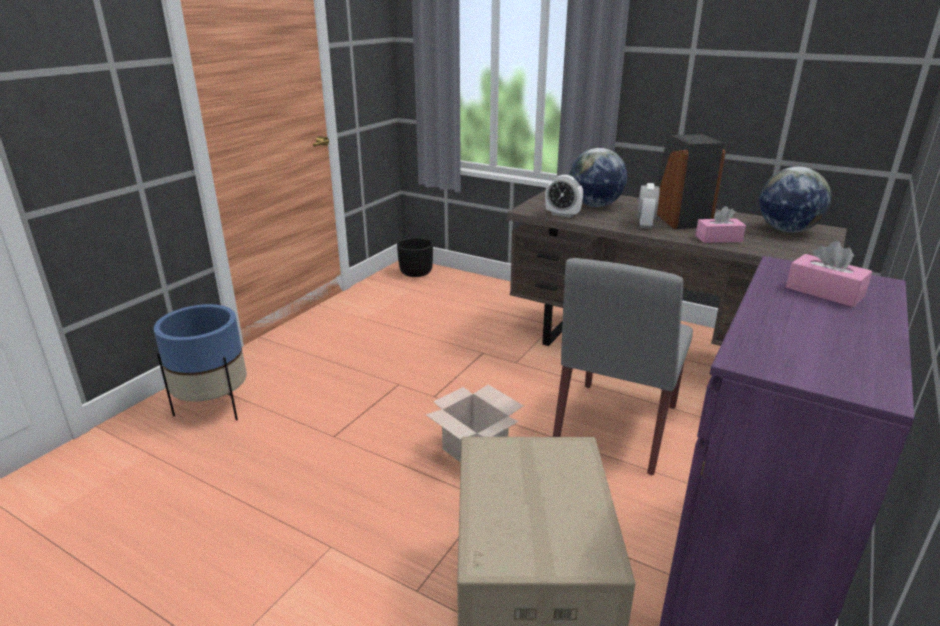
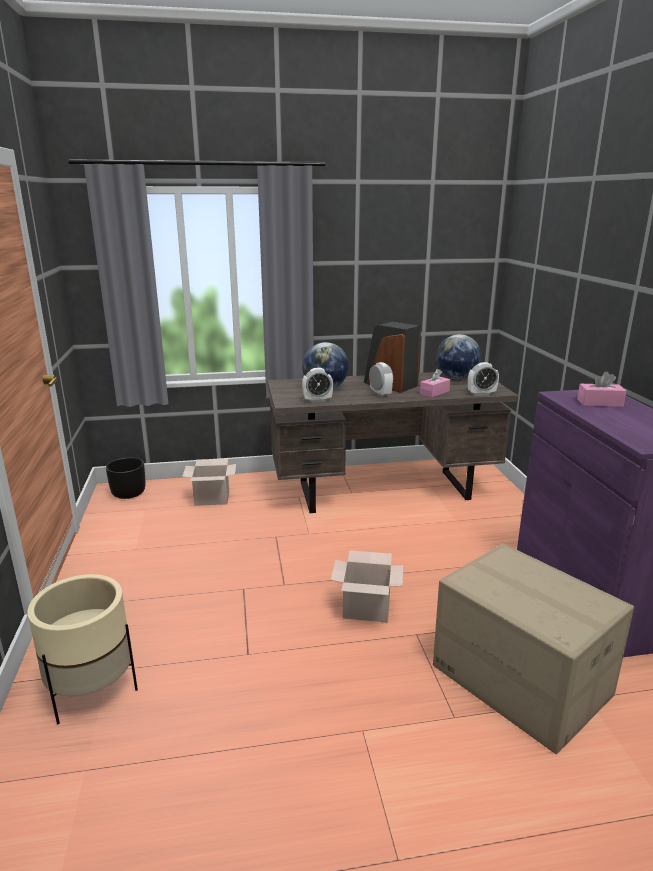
camera: 40 degrees left, 5 degrees down
(213, 407) = (93, 692): blue planter -> beige planter
(474, 299) = (213, 498): none -> cardboard box
(615, 427) = (425, 548): grey chair -> none
(783, 255) = (481, 394): none -> alarm clock

